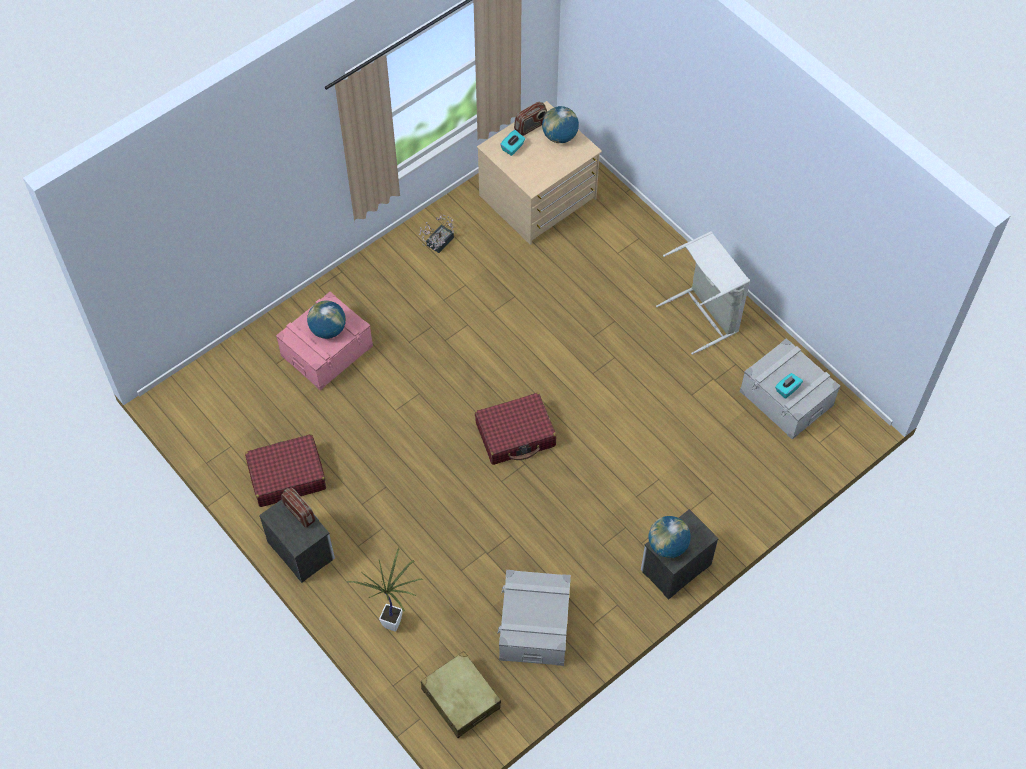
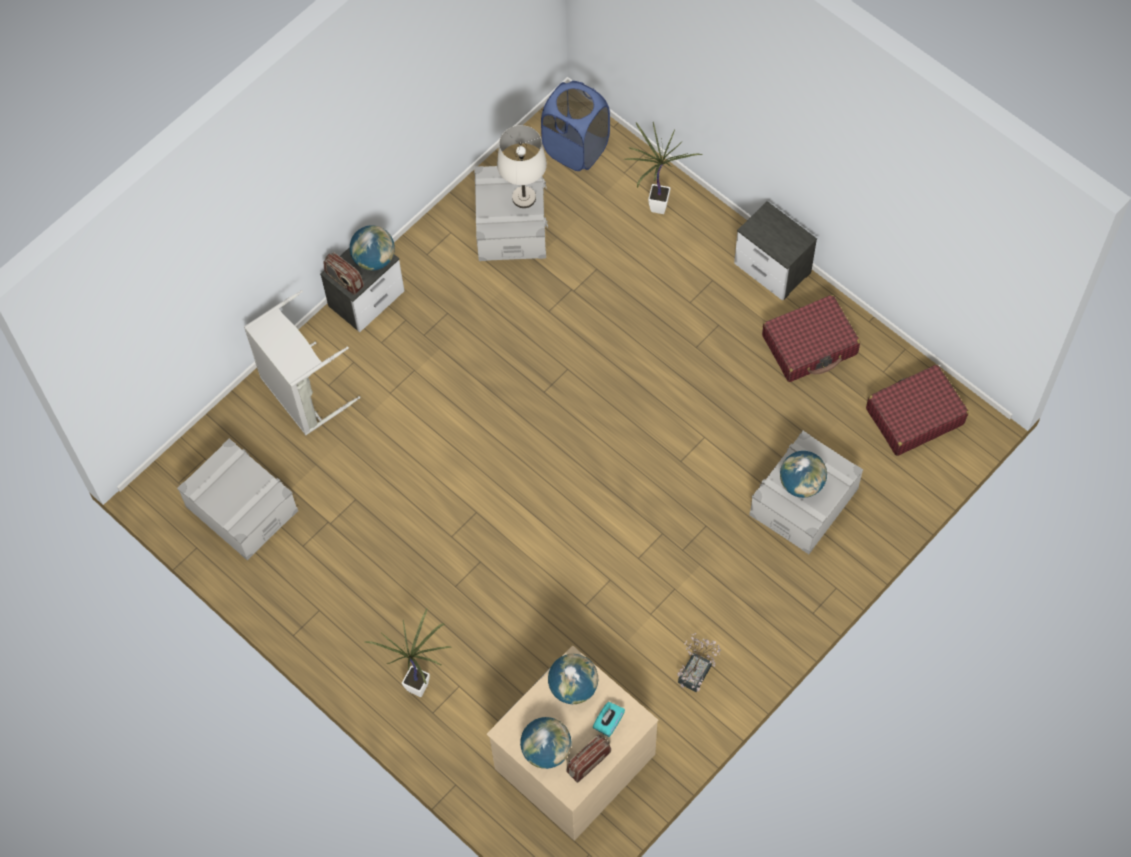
camera: 175 degrees right, 5 degrees up
(299, 512) = (774, 246): radio -> radio (344, 280)
(327, 350) = (804, 502): pink storage box -> grey storage box
(461, 698) = (576, 148): beige suitcase -> blue laundry basket
(515, 435) = (559, 424): red suitcase -> red suitcase (914, 416)
(521, 609) = (524, 198): none -> white table lamp
(535, 172) = (573, 687): none -> globe
(645, 256) = (422, 686): none -> potted plant
(704, 315) = (342, 607): grey laundry basket -> grey laundry basket (301, 394)
(787, 389) = (241, 474): turquoise tissue box -> none

